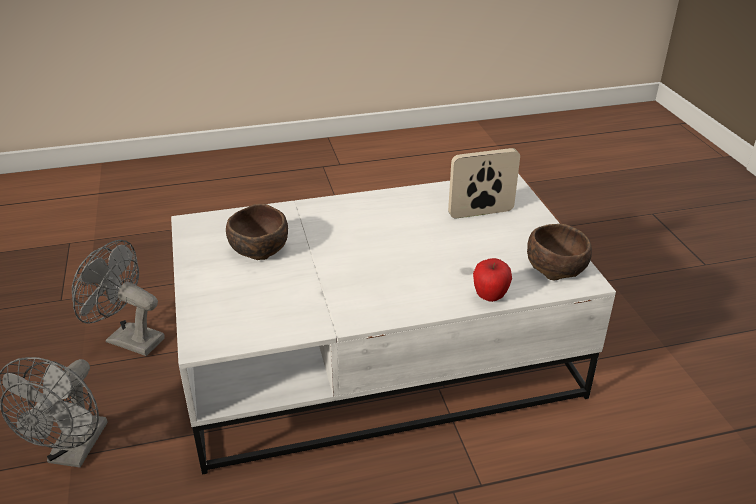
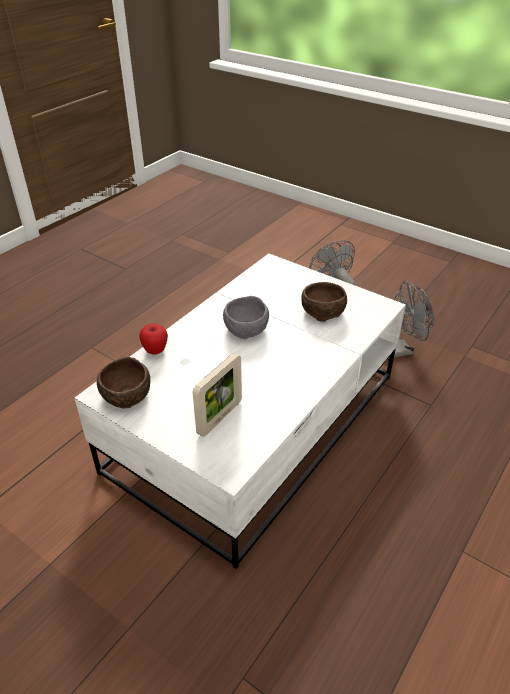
camera: 140 degrees right, 5 degrees up
(364, 270) = (246, 329): none -> grey bowl

